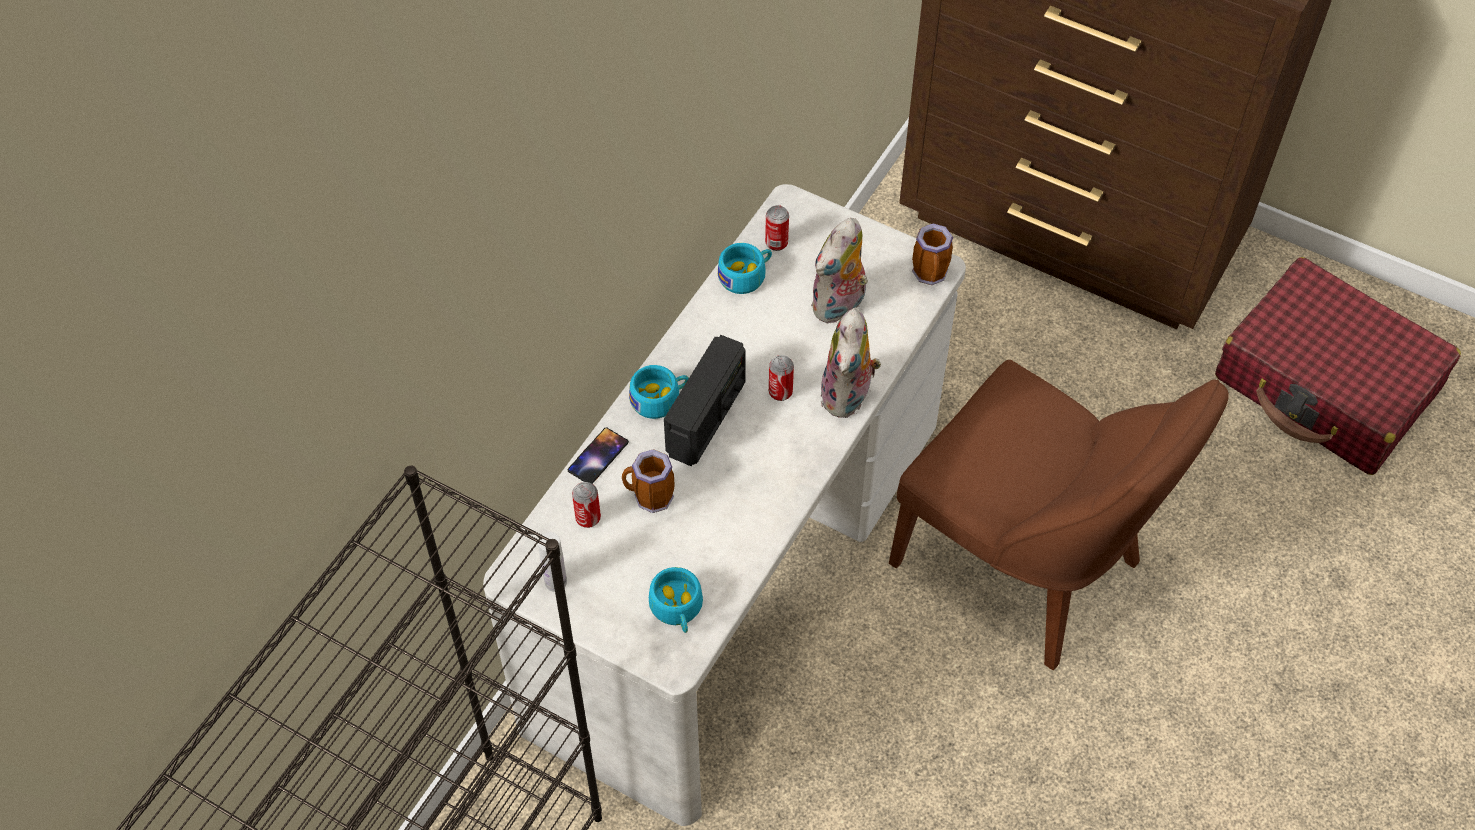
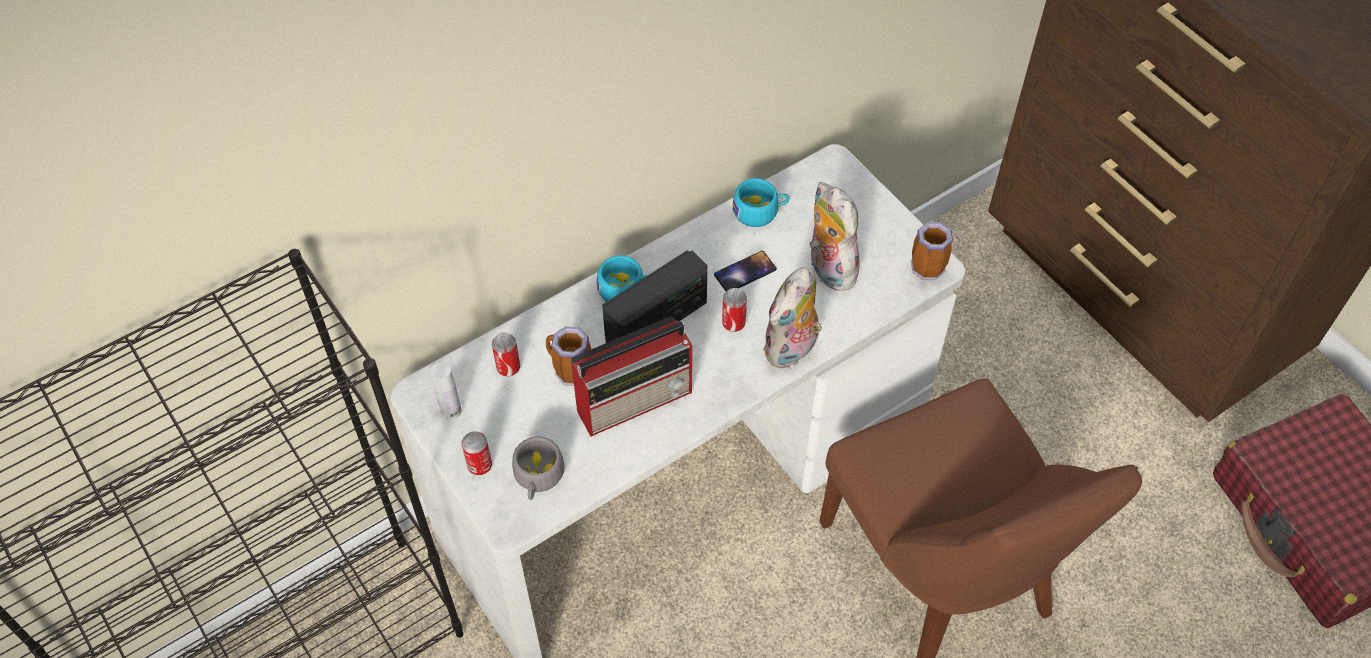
camera: 25 degrees right, 0 degrees up
(598, 456) = (546, 318): phone -> phone (745, 272)
(677, 610) = (538, 478): turquoise cup -> grey cup
(729, 499) = (636, 399): none -> radio
(776, 243) = (803, 193): can -> can (479, 465)
(839, 306) = (828, 268): plush toy -> plush toy turned 90 degrees clockwise

